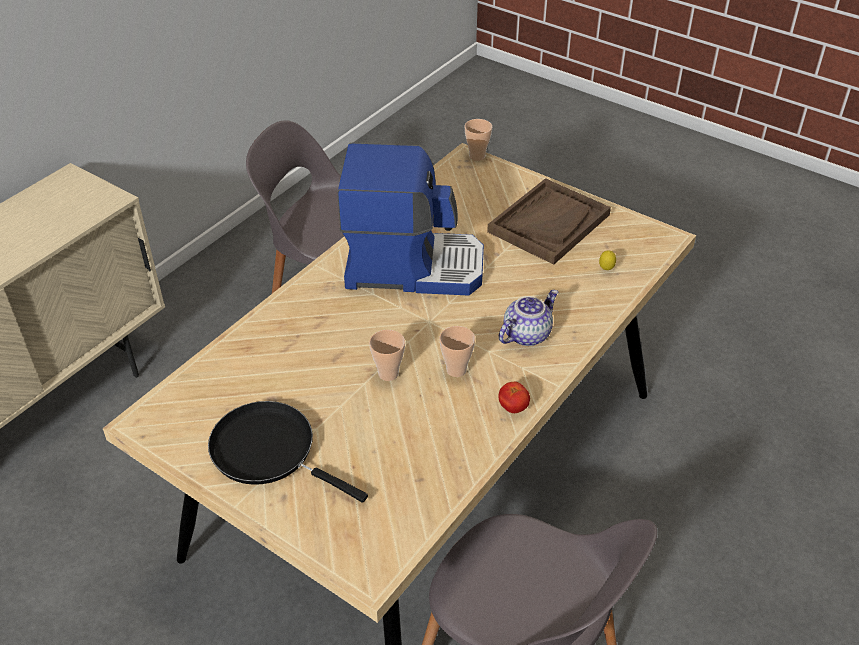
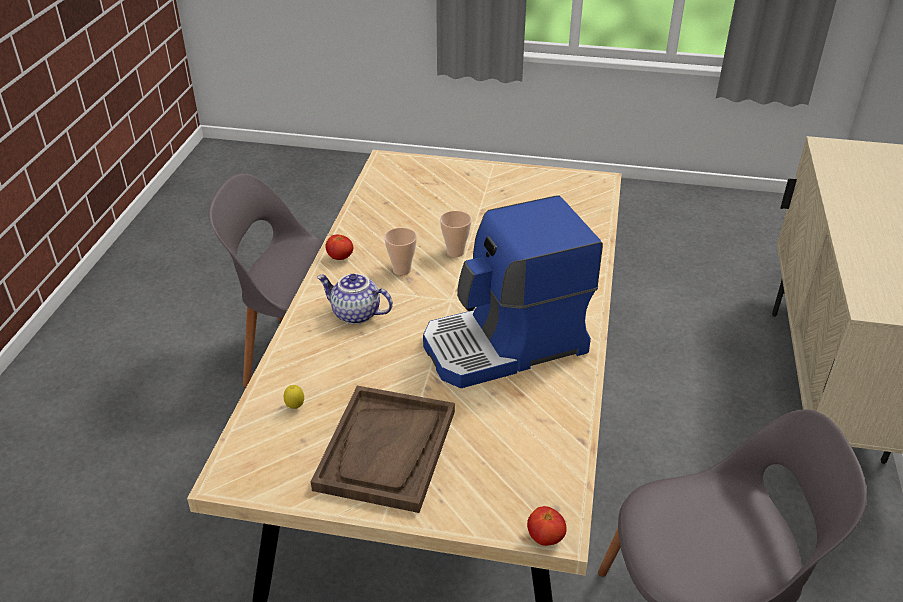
camera: 155 degrees right, 5 degrees down
(269, 451) = (499, 189): black frying pan -> none
(477, 156) = (545, 538): cup -> tomato
(526, 334) = (355, 314): teapot -> teapot turned 90 degrees clockwise

